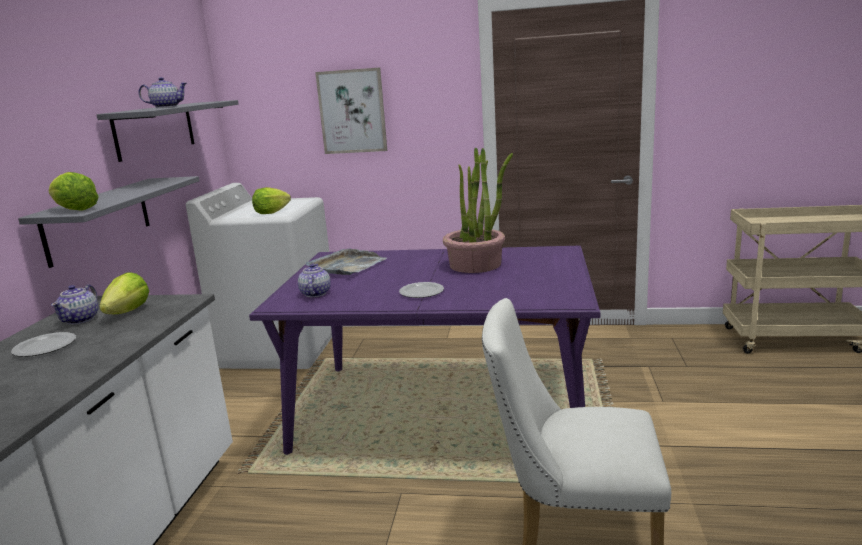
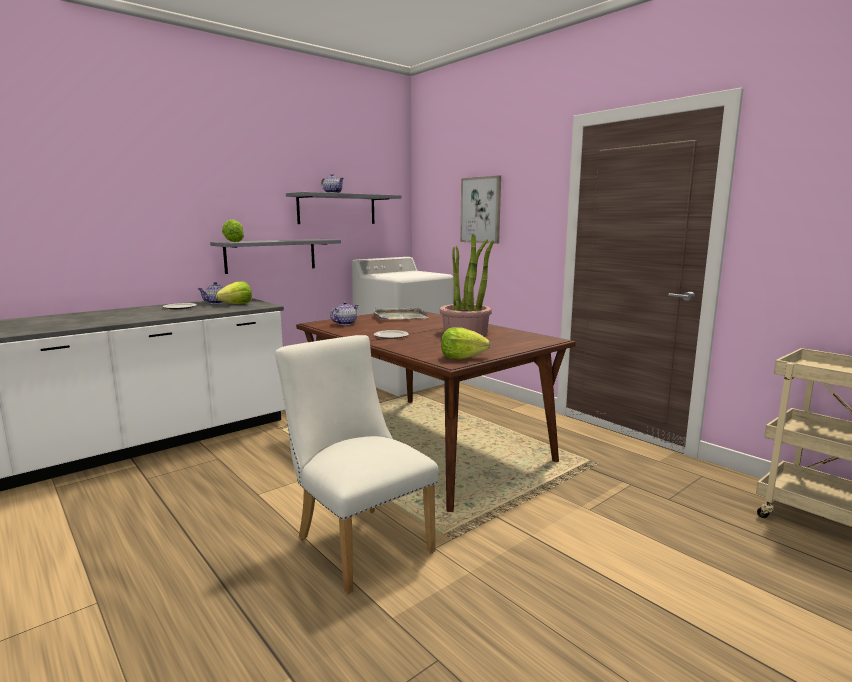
camera: 40 degrees right, 5 degrees down
(271, 212) = (398, 276): lettuce -> lettuce (462, 357)
(440, 409) = (424, 444): purple dining table -> brown dining table

